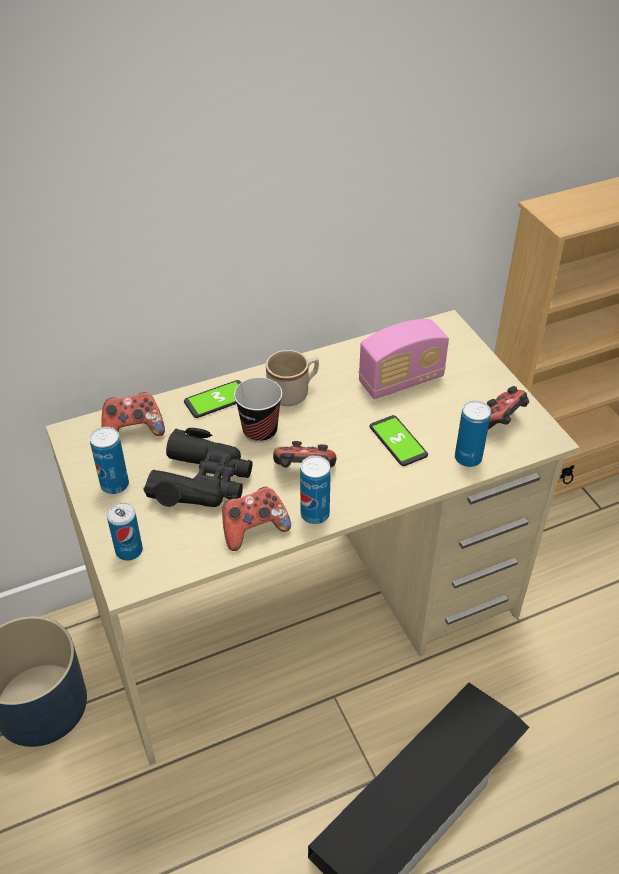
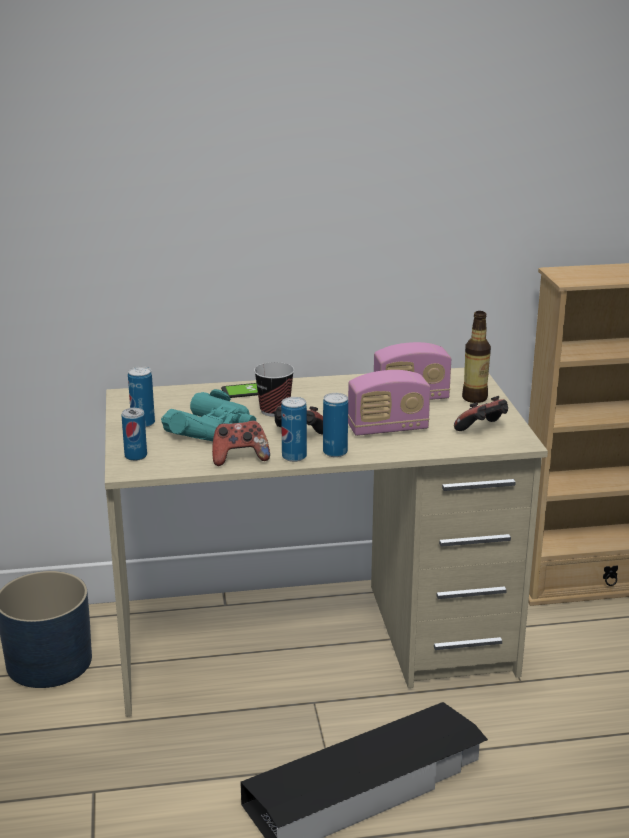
camera: 15 degrees right, 20 degrees down
(133, 430) = (173, 399): game controller -> none
(202, 481) = (213, 429): black binoculars -> turquoise binoculars
(293, 393) = (315, 394): beige mug -> none
(398, 441) = (388, 429): phone -> radio
(468, 368) = (474, 398): none -> bottle
(468, 458) = (443, 444): can -> can (335, 452)

